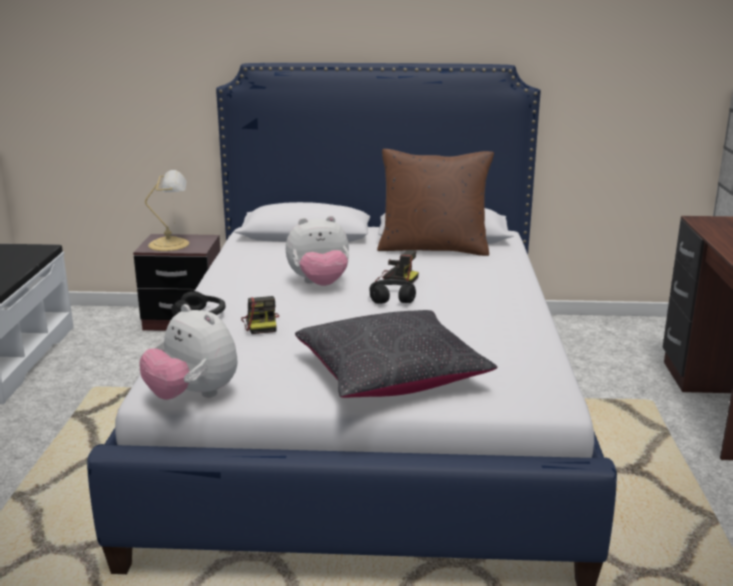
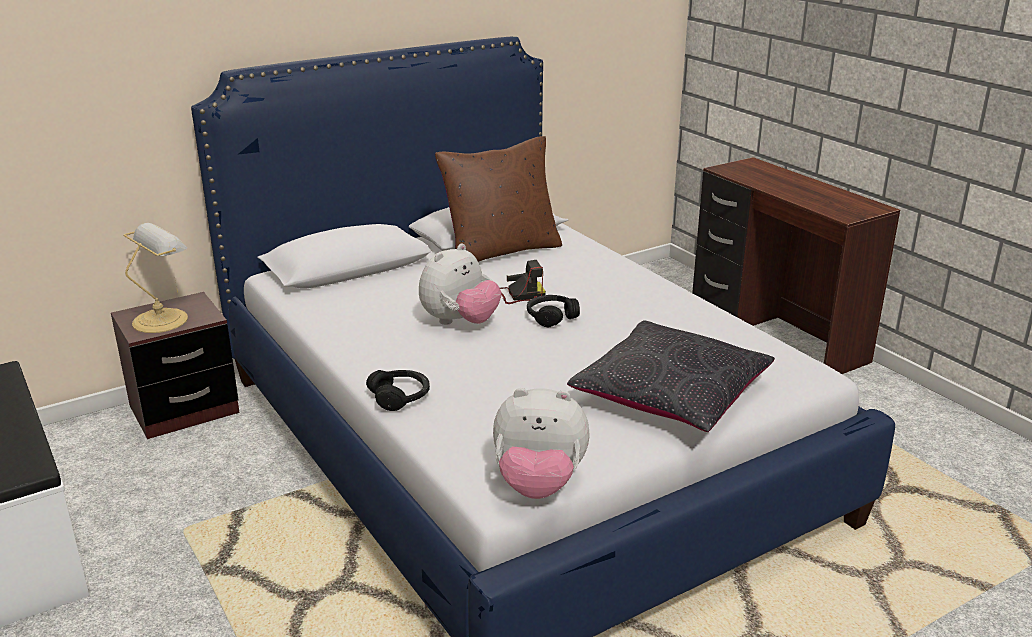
camera: 35 degrees left, 5 degrees up
(261, 324) = (483, 385): camera -> none

